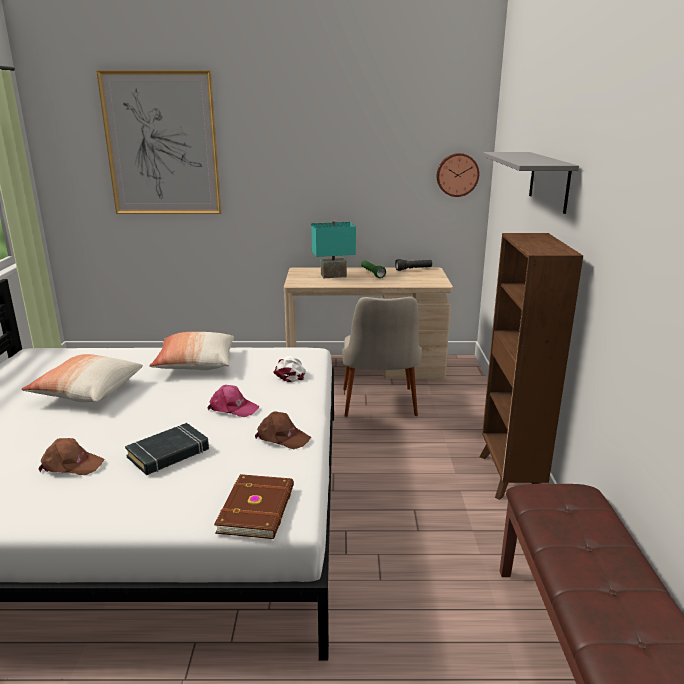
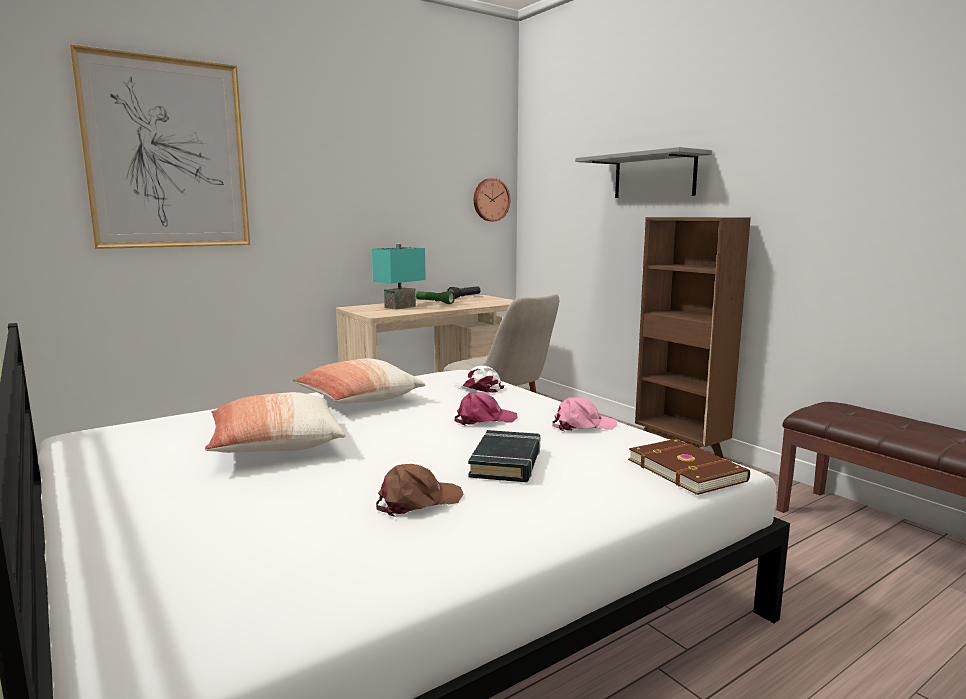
camera: 35 degrees left, 10 degrees down
(282, 437) = (582, 425): brown cap -> pink cap

